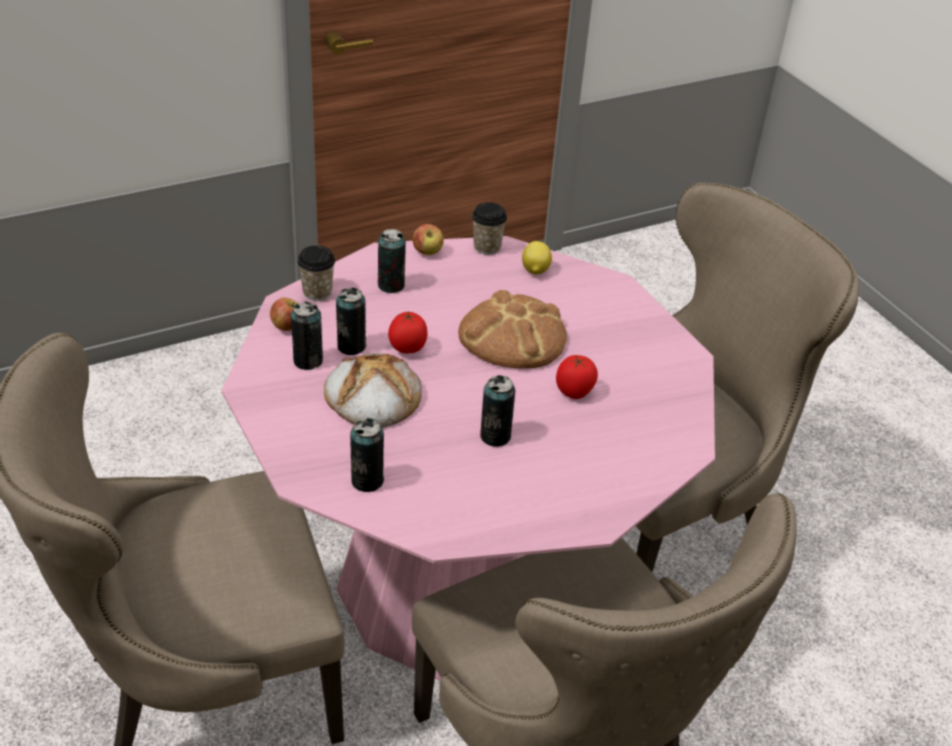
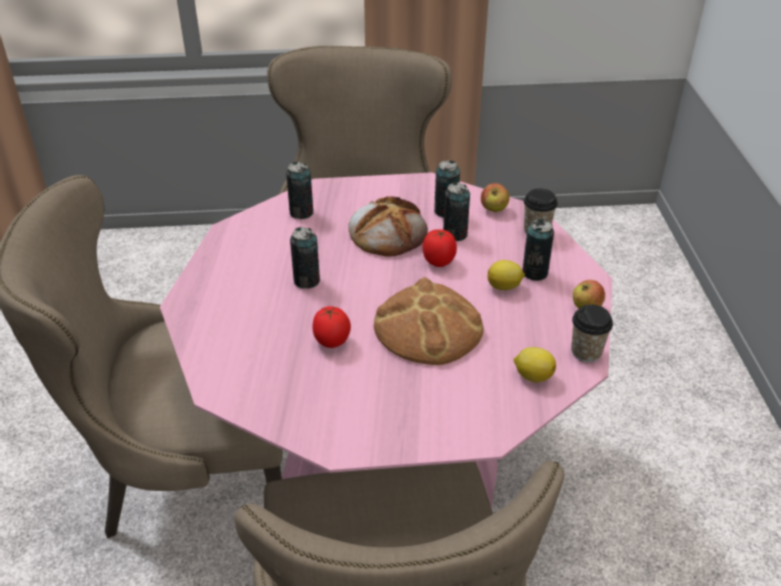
camera: 115 degrees right, 0 degrees up
(424, 300) = (504, 287): none -> lemon

